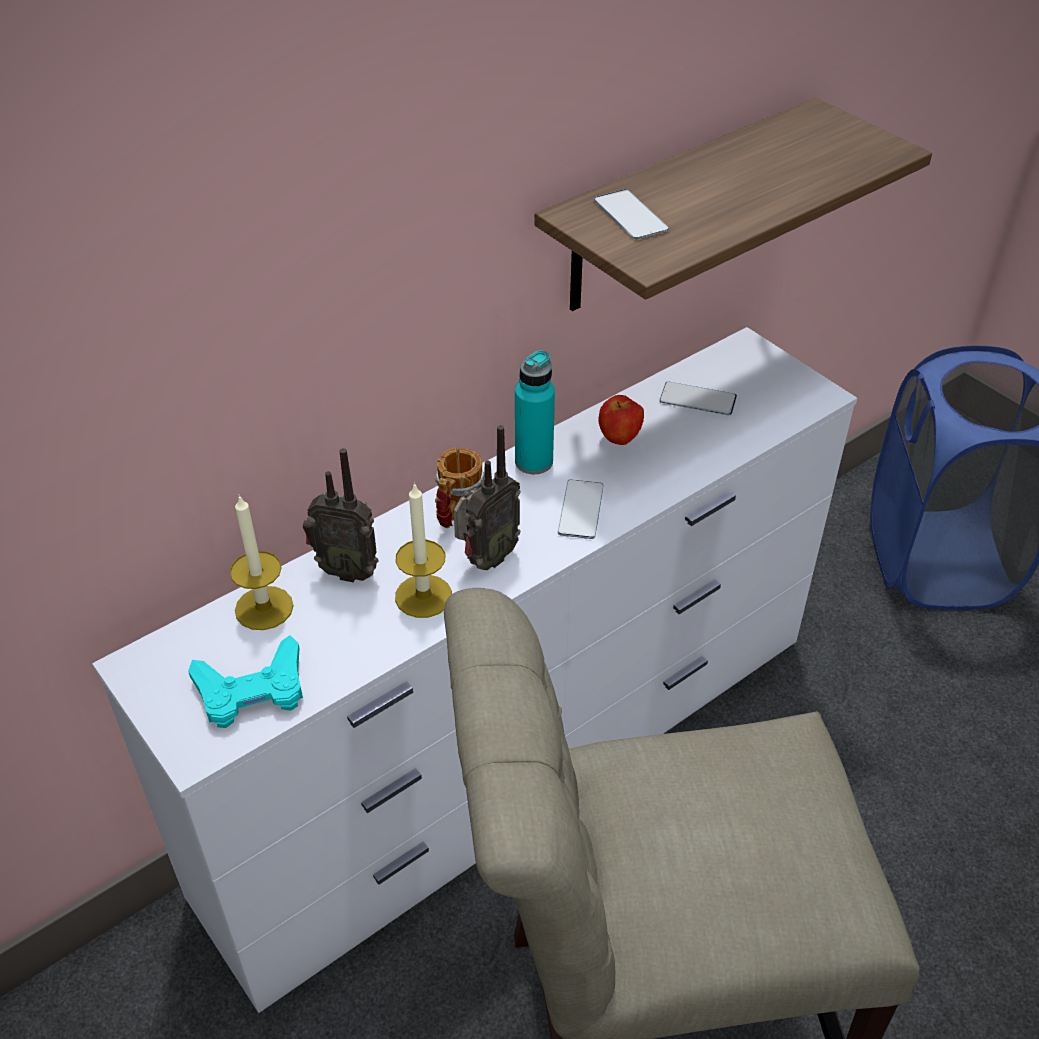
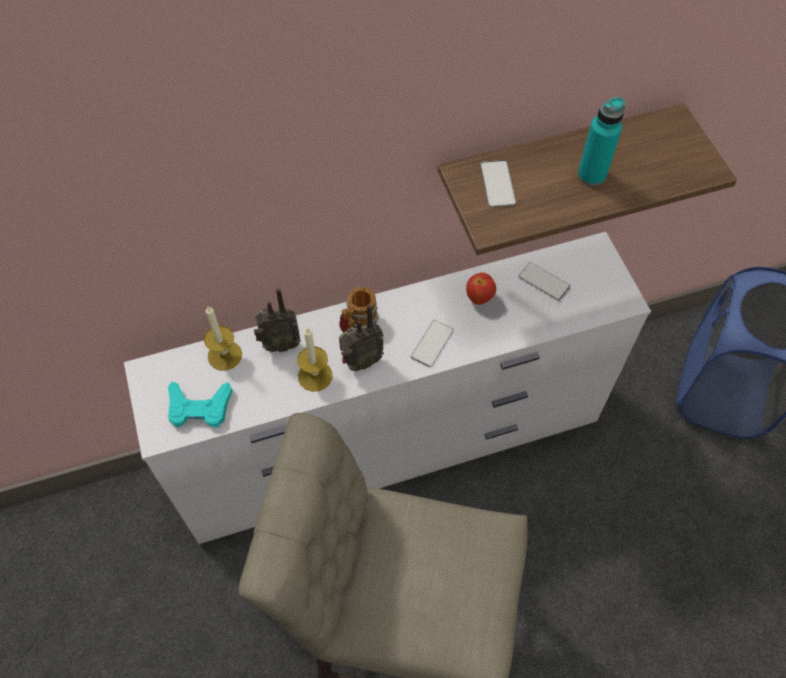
camera: 20 degrees right, 15 degrees up
(347, 570) = (279, 344): radio -> radio turned 45 degrees counterclockwise
(534, 462) = (419, 299): turquoise bottle -> turquoise bottle (591, 175)

